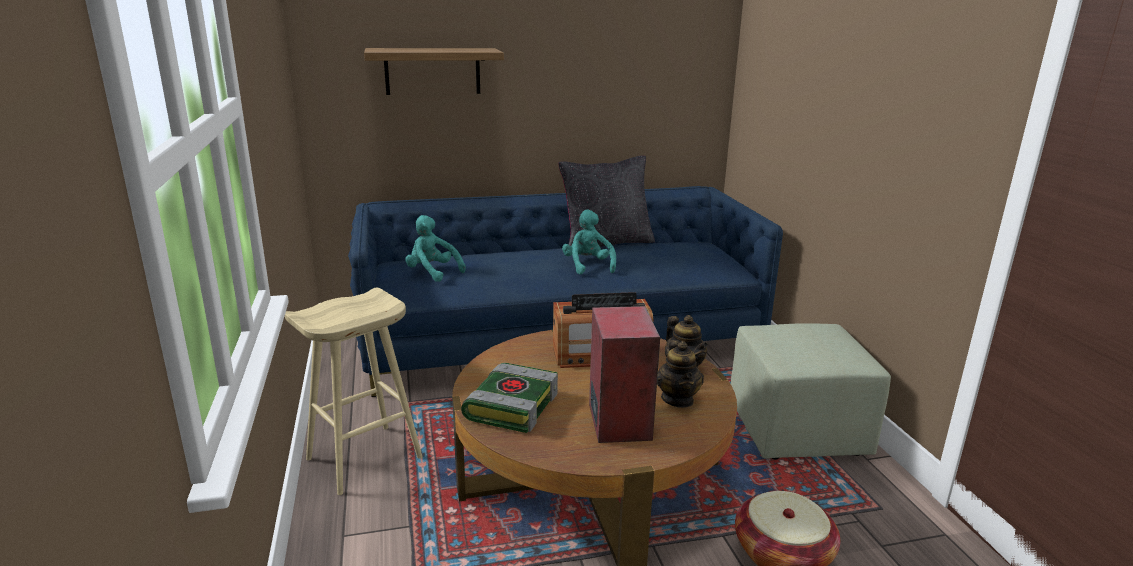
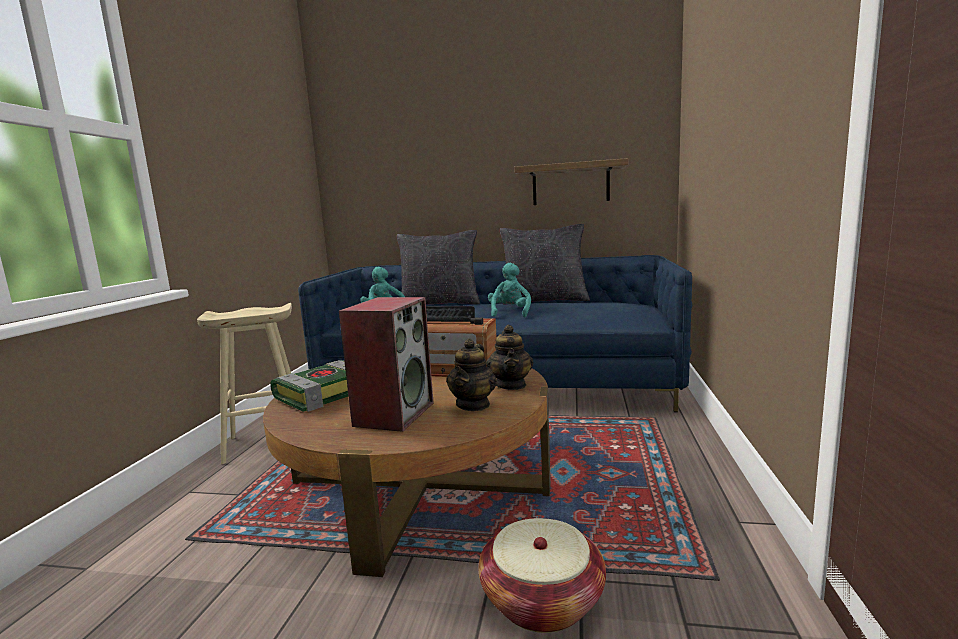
camera: 25 degrees right, 10 degrees down
(432, 71) = (411, 165): shelf -> shelf (570, 184)
(484, 251) = (439, 303): none -> black pillow
(798, 431) = (669, 481): green ottoman -> none

